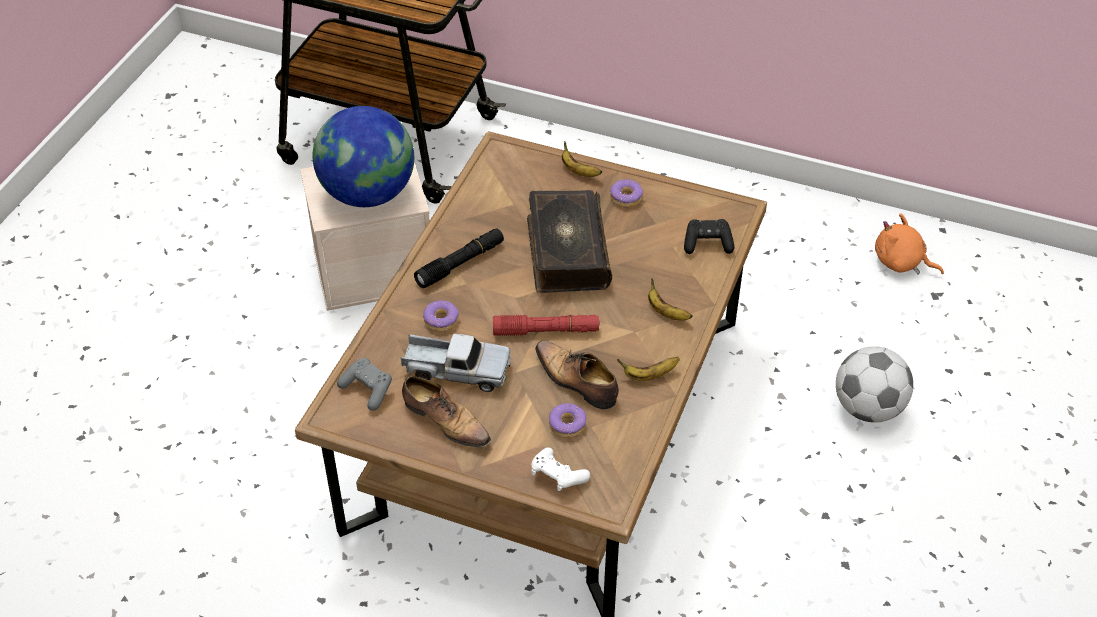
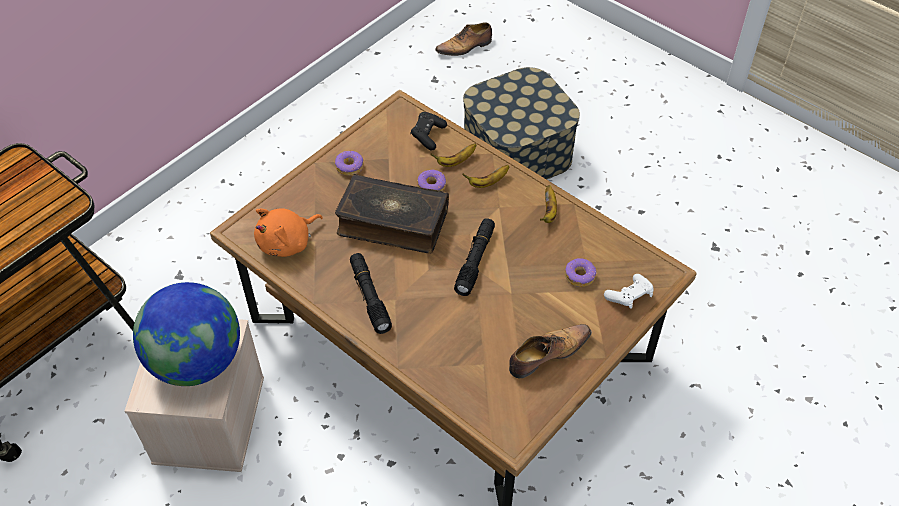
camera: 70 degrees left, 5 degrees up
(368, 390) = (492, 402): grey game controller -> none
(441, 320) = (432, 328): donut -> donut (431, 186)
(456, 370) = (493, 332): toy truck -> none
(546, 331) = (475, 261): red flashlight -> black flashlight
(576, 381) = (537, 257): shoe -> shoe (465, 47)
(578, 171) = (301, 186): banana -> banana (455, 161)
(868, 408) = (517, 151): football -> storage box
(901, 262) = (395, 84): orange plush toy -> orange plush toy (287, 242)

